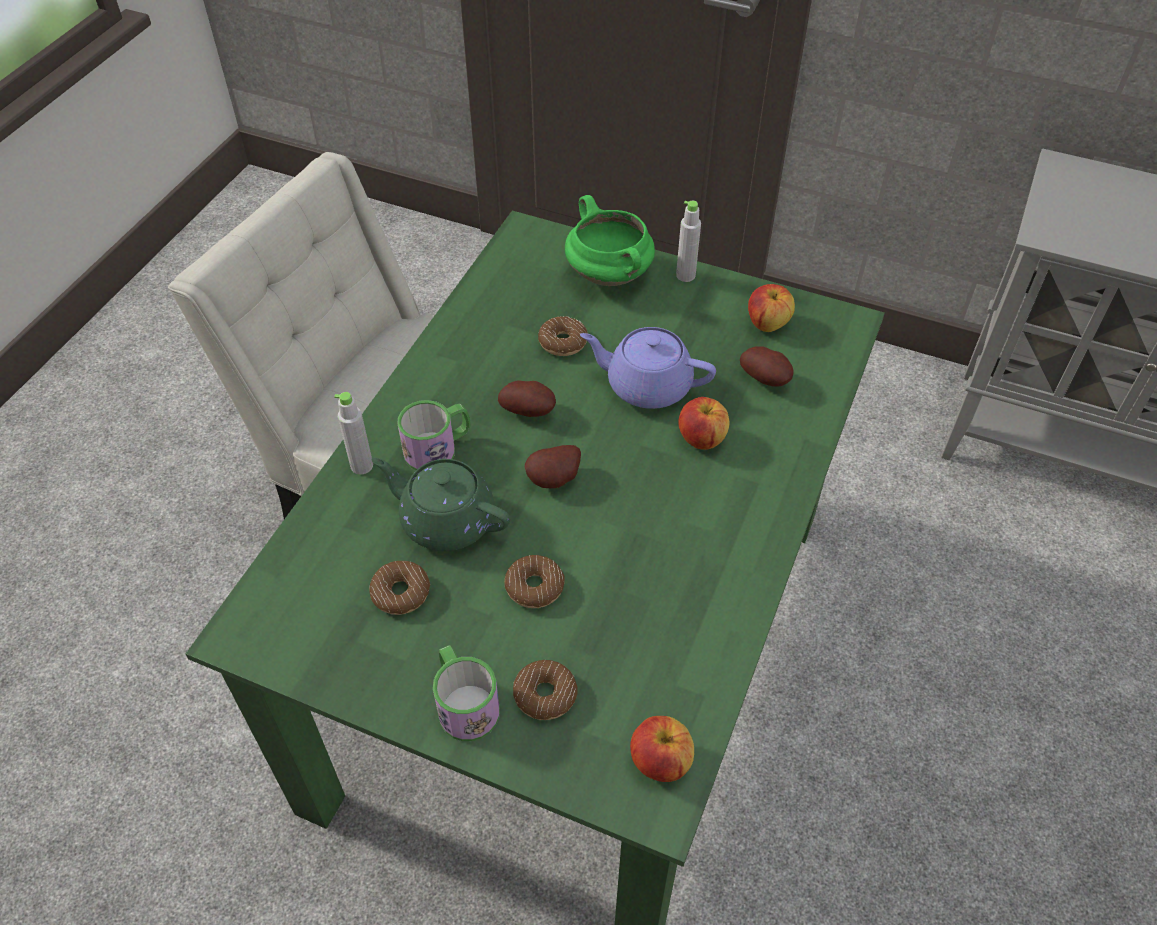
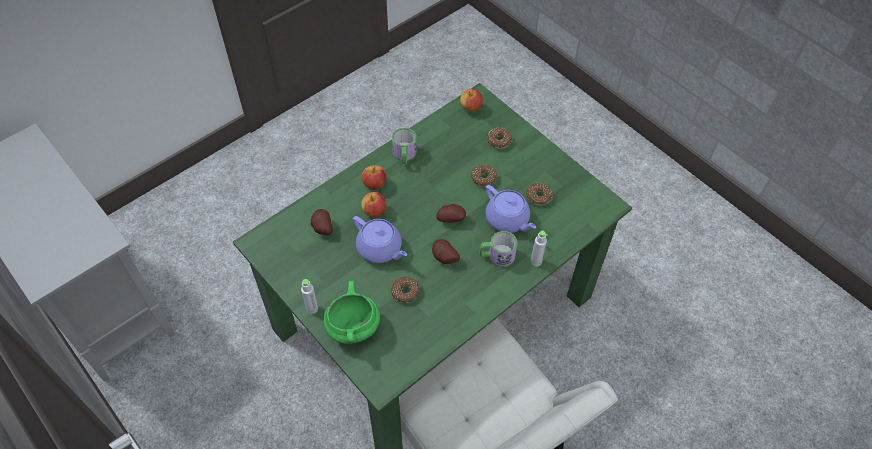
camera: 155 degrees left, 5 degrees up
(446, 520) = (507, 220): green teapot -> purple teapot
(464, 703) = (529, 149): mug -> mug (404, 155)
(767, 324) = (295, 259): apple -> apple (374, 184)

